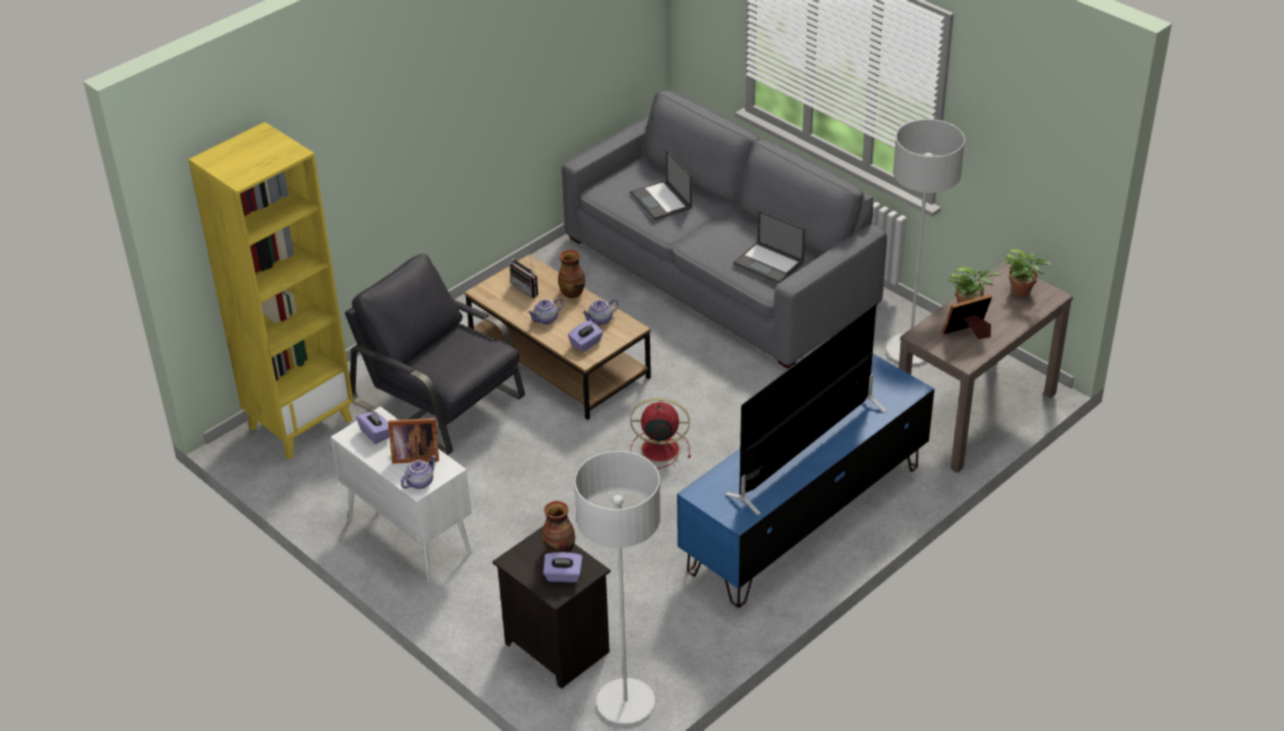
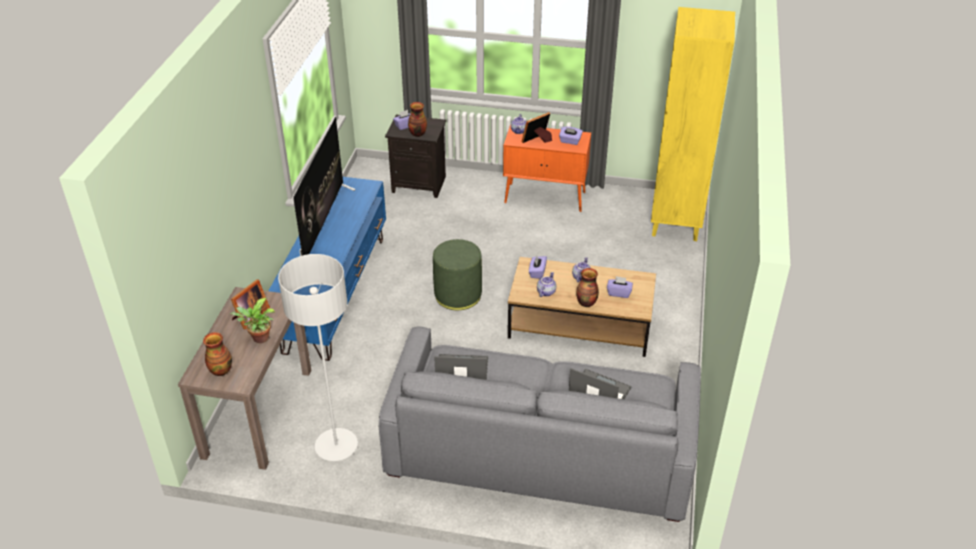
camera: 145 degrees right, 0 degrees up
(408, 536) = (546, 198): white cabinet -> orange cabinet
(440, 399) = (619, 267): grey armchair -> none
(528, 288) = (619, 293): radio -> purple tissue box
(625, 703) = (365, 178): grey floor lamp -> none
(658, 449) = (458, 295): red fan -> green ottoman
(1023, 292) = (221, 370): potted plant -> vase

